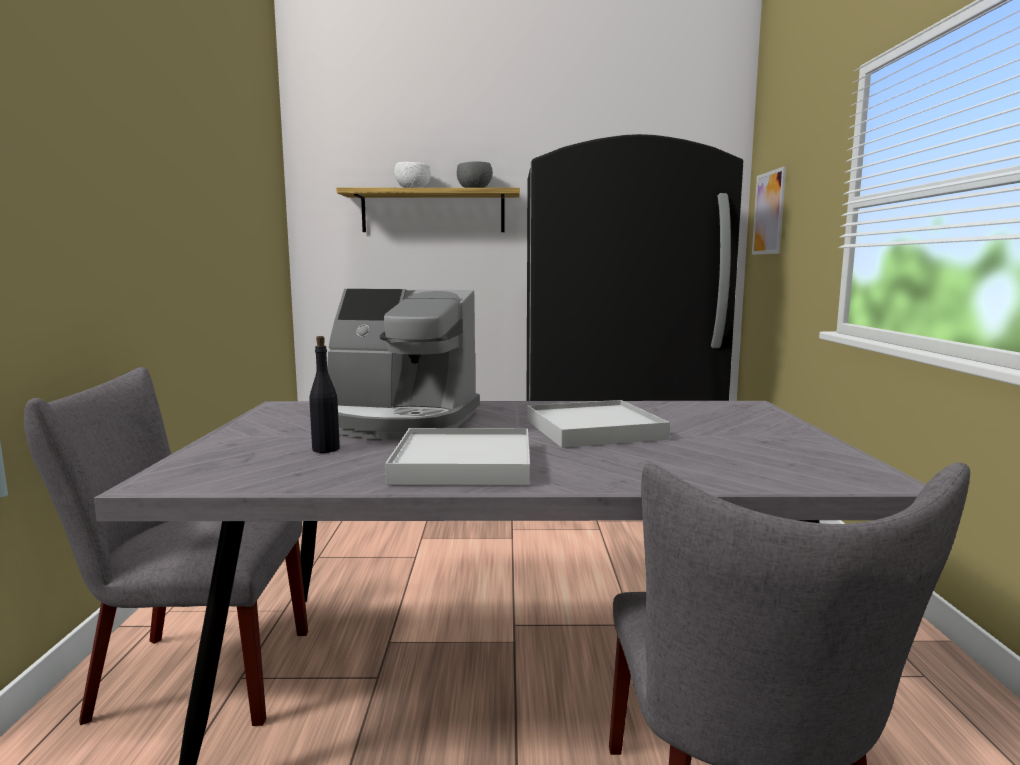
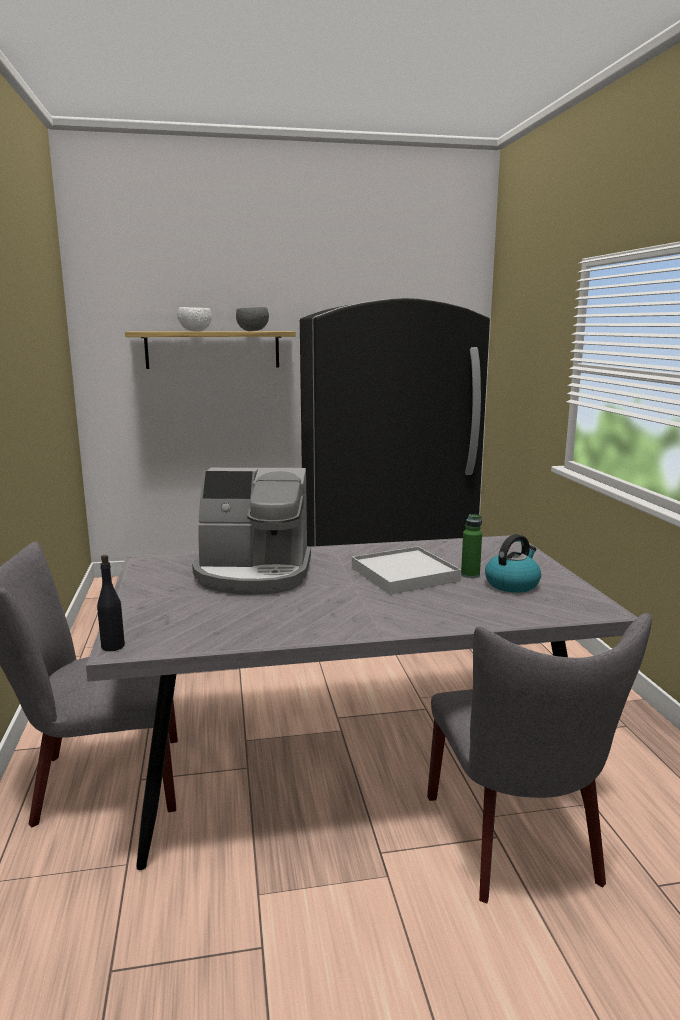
camera: 10 degrees left, 5 degrees up
(326, 449) = (219, 607): black bottle -> black bottle (113, 646)
(463, 464) = (328, 615): white tray -> none
(685, 434) = (470, 575): none -> green bottle
(743, 446) = (512, 584): none -> kettle
(769, 213) = (507, 354): picture -> none

